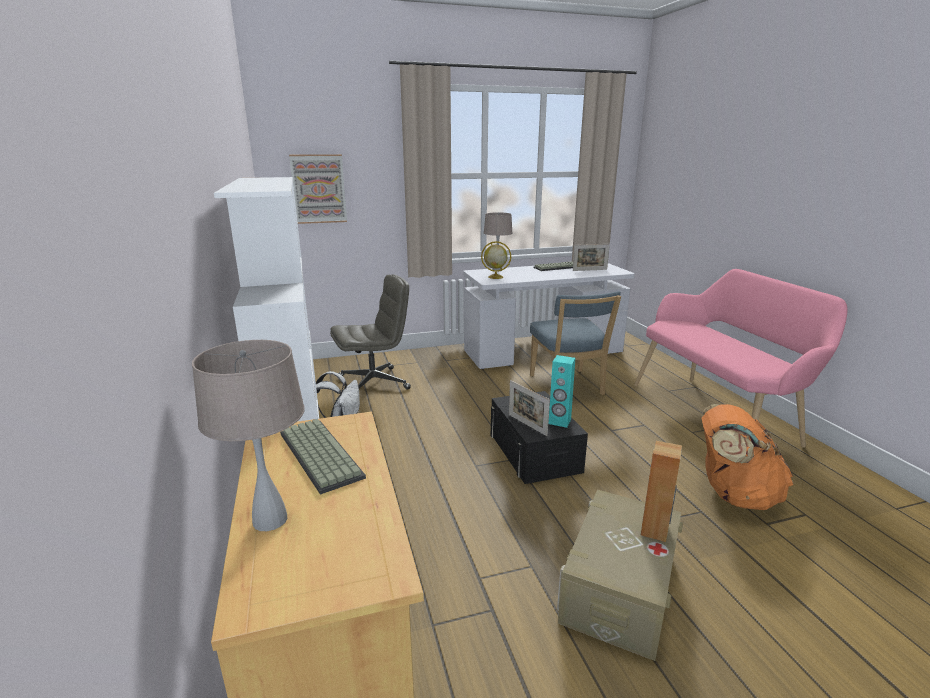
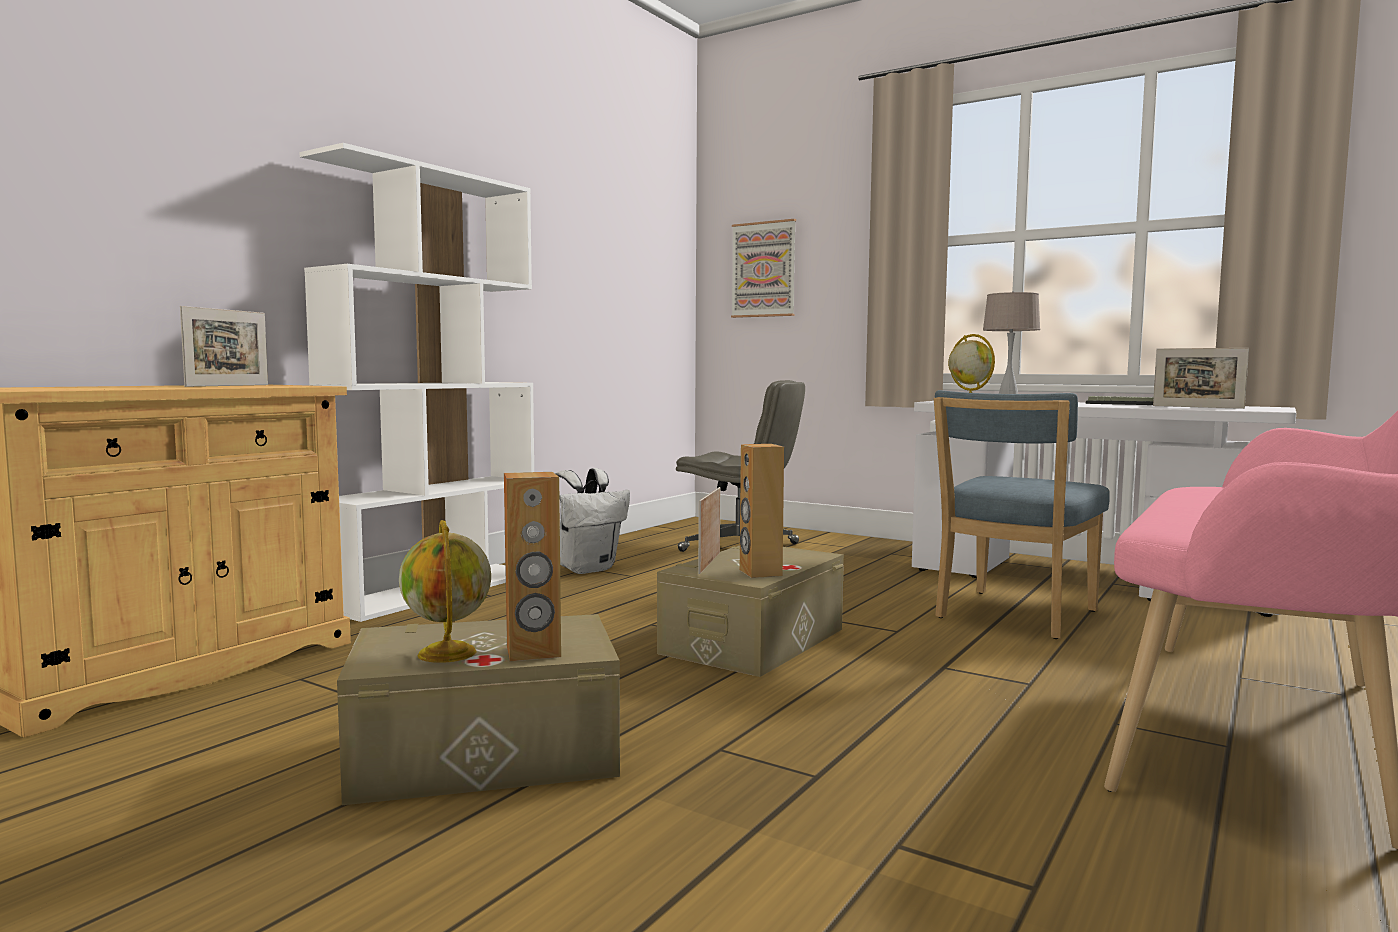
camera: 50 degrees right, 15 degrees down
(270, 519) = (100, 386): beige table lamp -> none
(317, 455) = (228, 385): keyboard -> picture frame
(534, 452) = (753, 641): black storage box -> beige storage box
(559, 422) = (760, 572): turquoise speaker -> brown speaker
(640, 556) = (448, 654): none -> globe
(733, 494) = (946, 796): orange backpack -> none

